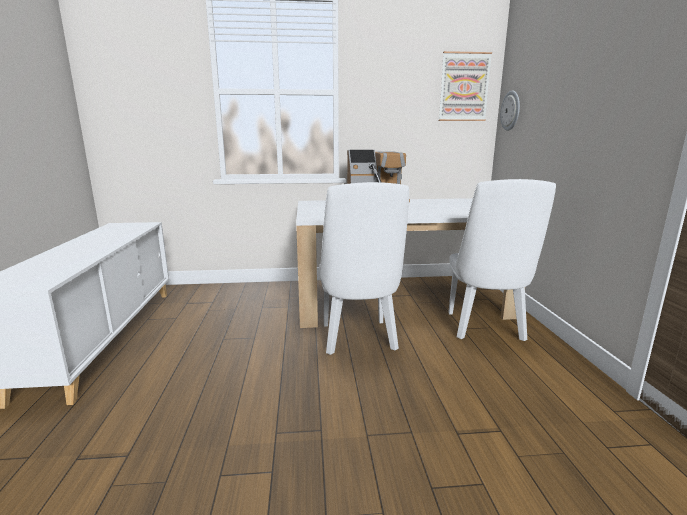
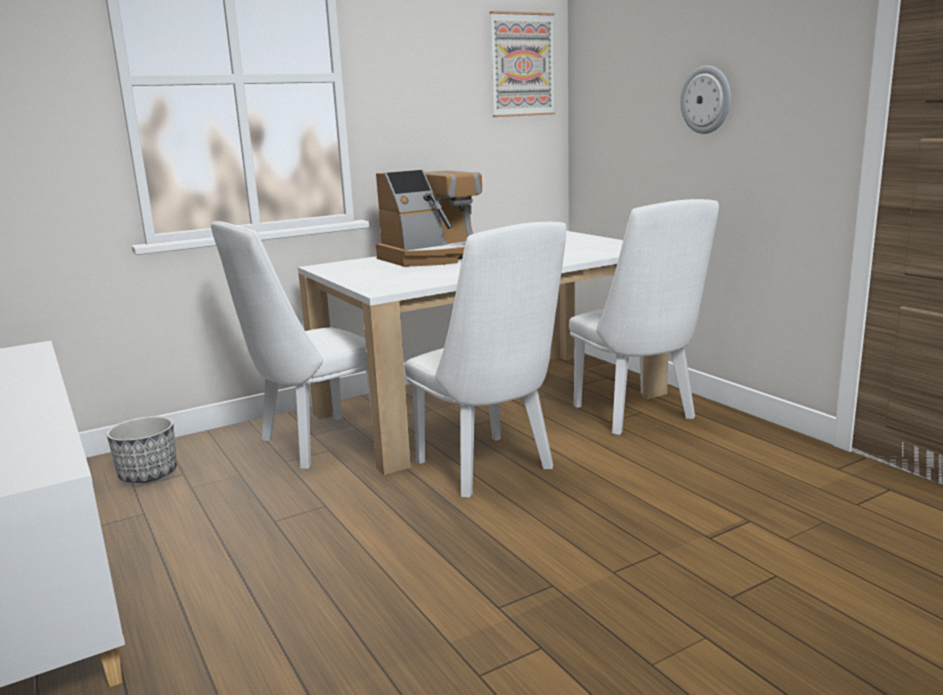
camera: 25 degrees left, 0 degrees up
(199, 299) = (149, 475): none -> planter
(283, 301) = (312, 444): none -> white chair
(511, 110) = (594, 99): wall clock -> wall clock (706, 100)

